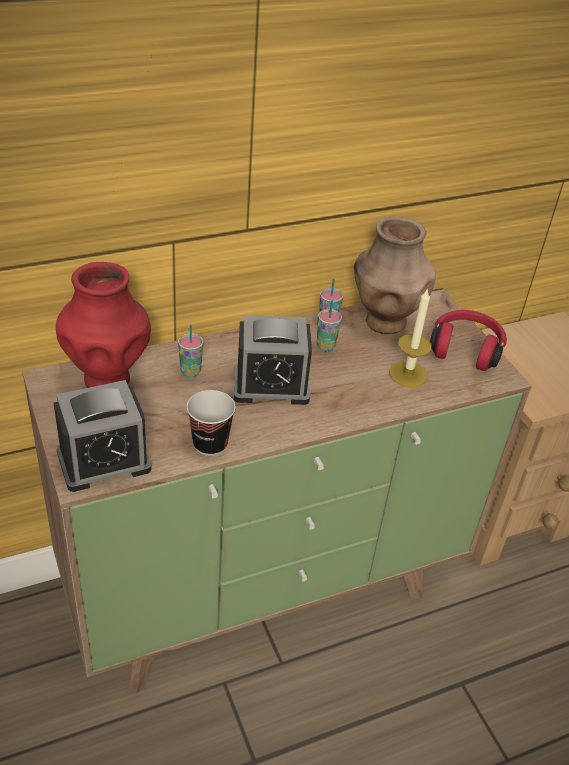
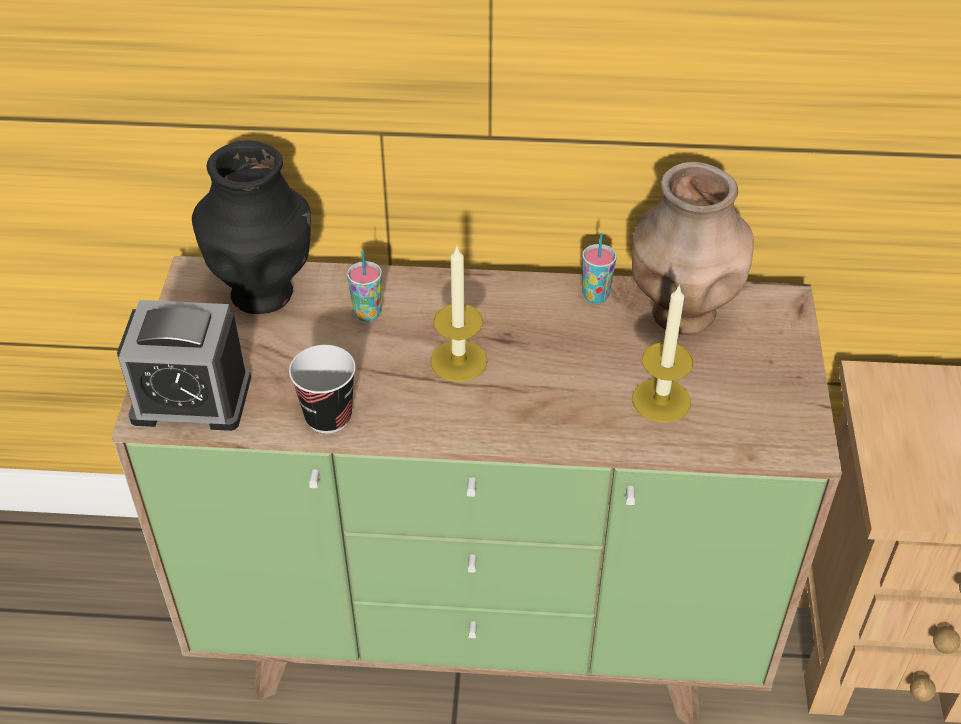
camera: 30 degrees right, 5 degrees up
(108, 378) = (264, 293): red vase -> black vase
(271, 385) = (458, 361): alarm clock -> candle
(326, 346) = (571, 327): cup -> none
(465, 349) = (777, 387): red headphones -> none

